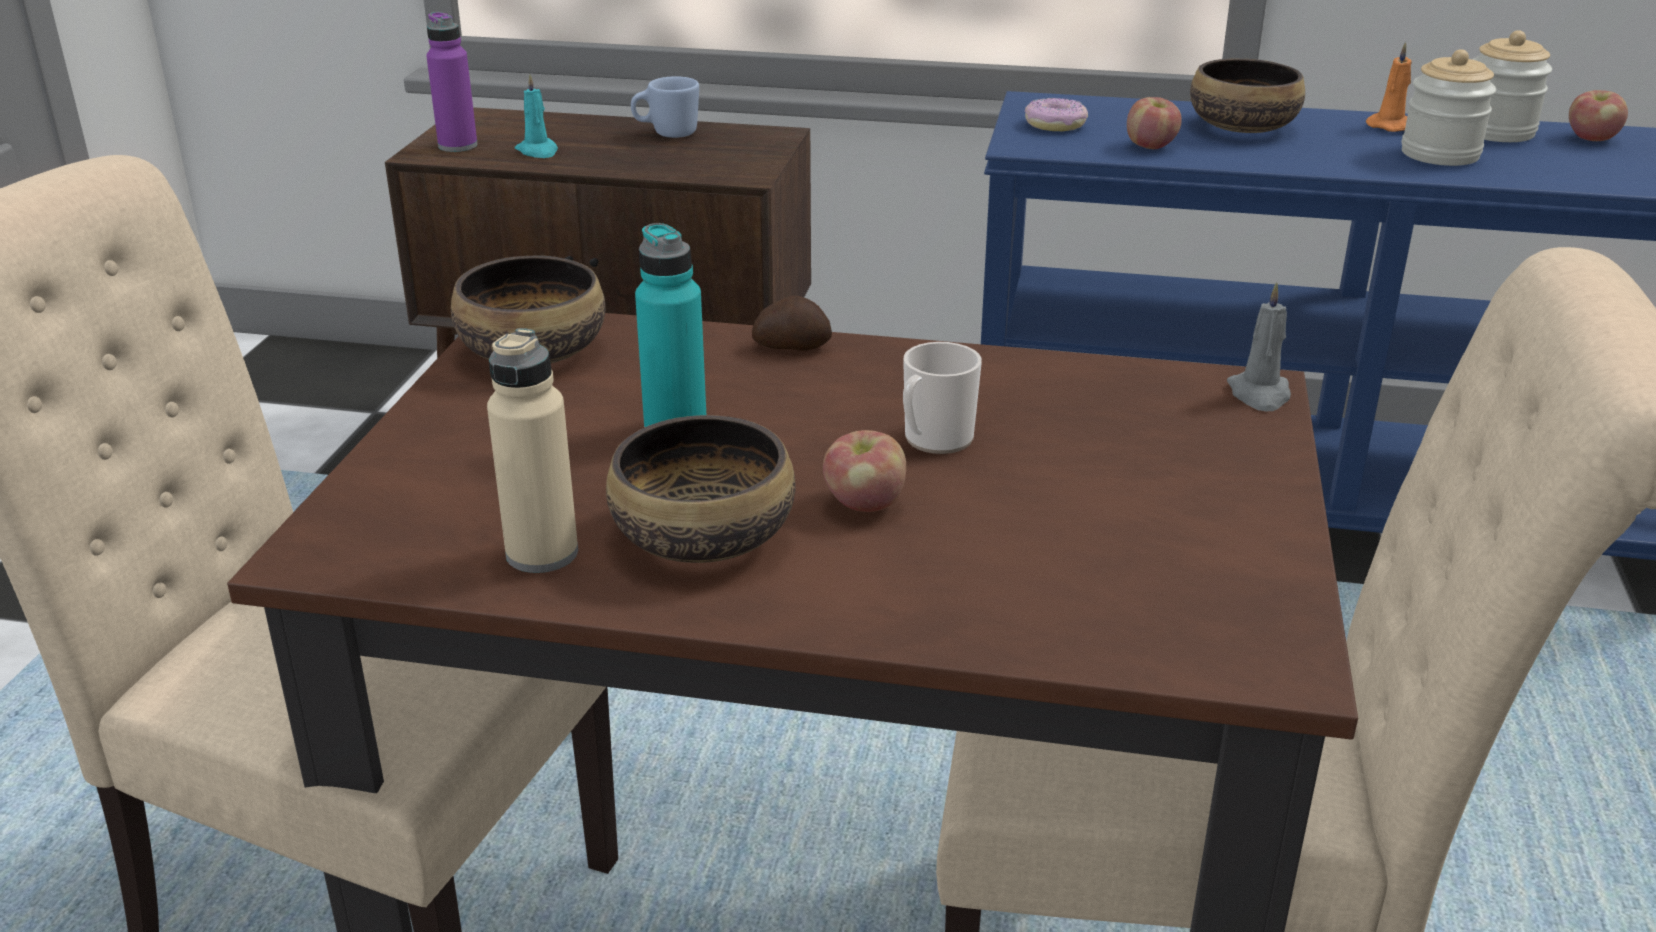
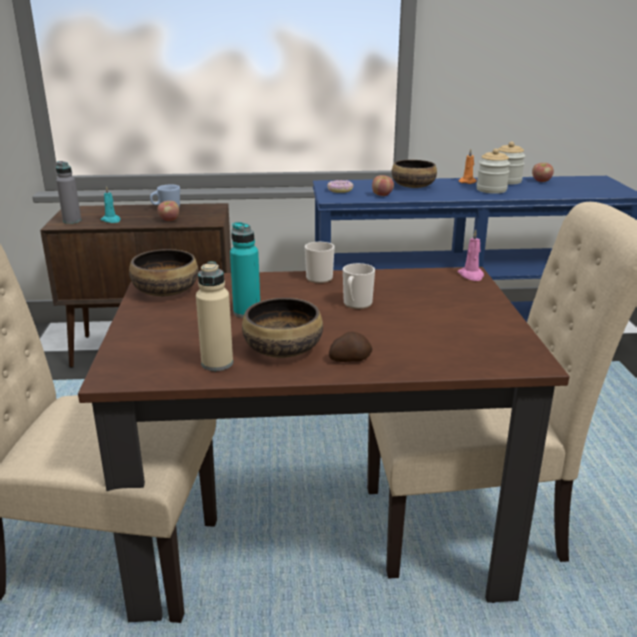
camera: 15 degrees left, 5 degrees down
(458, 146) = (72, 221): purple bottle -> grey bottle
(792, 346) = (277, 277): potato -> potato (349, 359)
(865, 504) = (342, 329): apple -> apple (169, 220)
(888, 355) = (319, 277): none -> mug
(1259, 395) = (471, 275): grey candle -> pink candle

